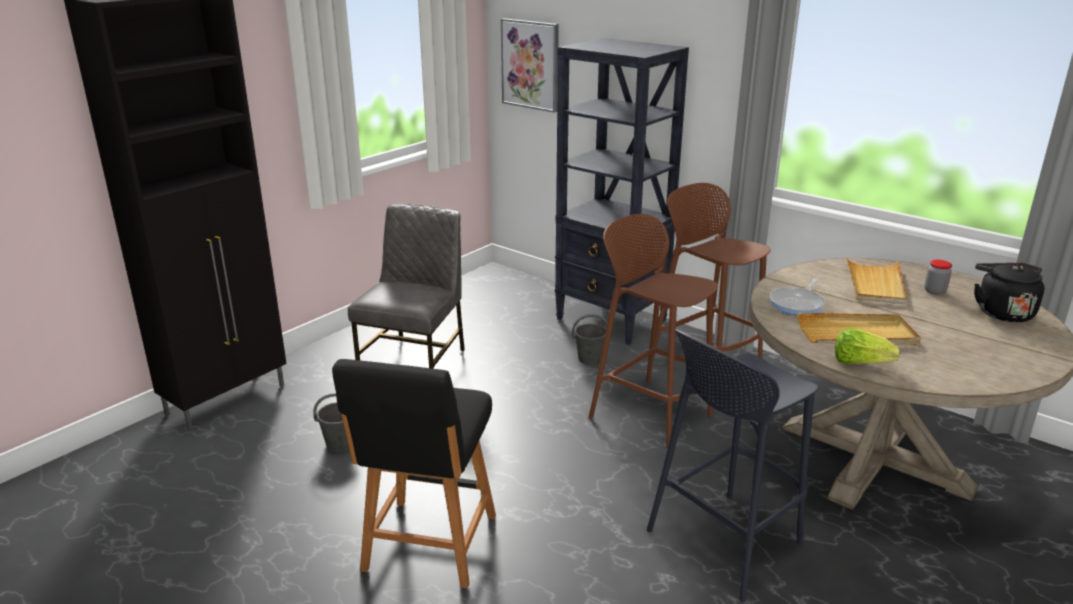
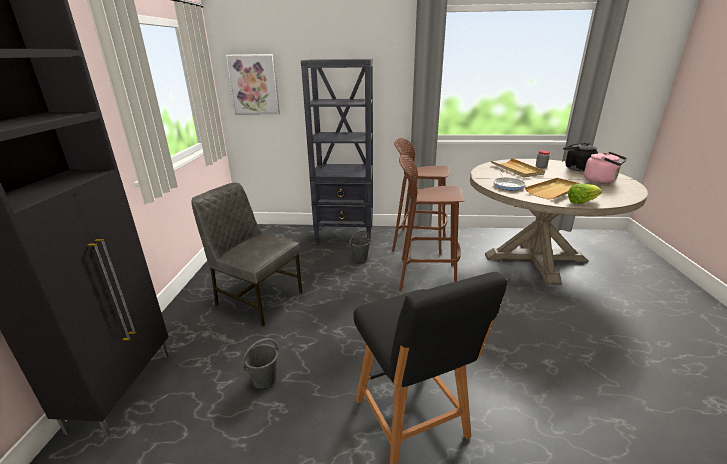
camera: 35 degrees left, 0 degrees up
(416, 363) = (257, 299): grey chair -> grey chair turned 45 degrees counterclockwise
(726, 542) = (543, 327): grey stool -> none
(994, 344) = (601, 180): none -> pink kettle

